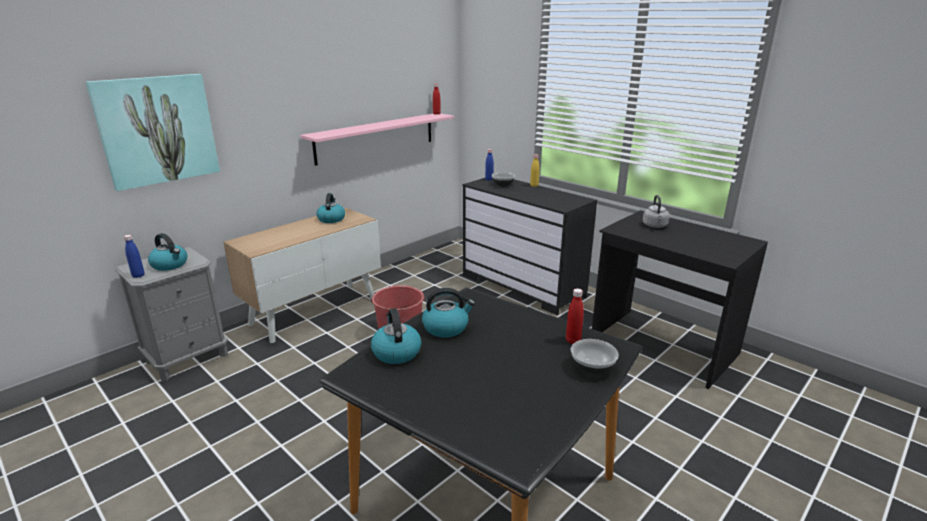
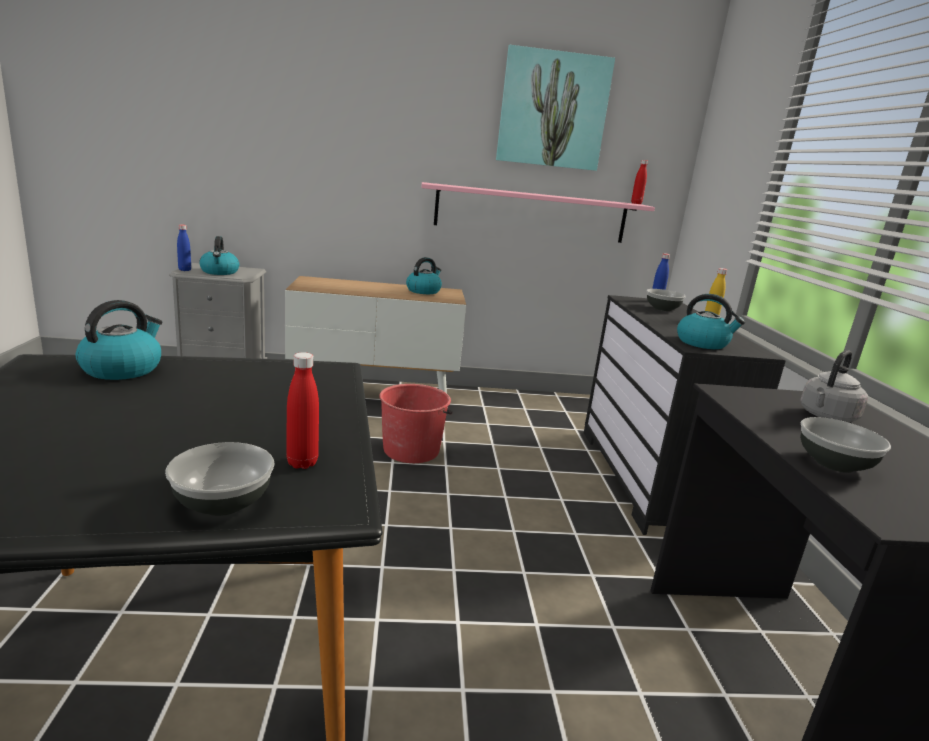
camera: 40 degrees right, 5 degrees down
(158, 130) = (261, 136): picture -> picture (553, 110)
(446, 327) = (224, 377): kettle -> kettle (703, 343)
(688, 246) = (834, 463): none -> bowl

